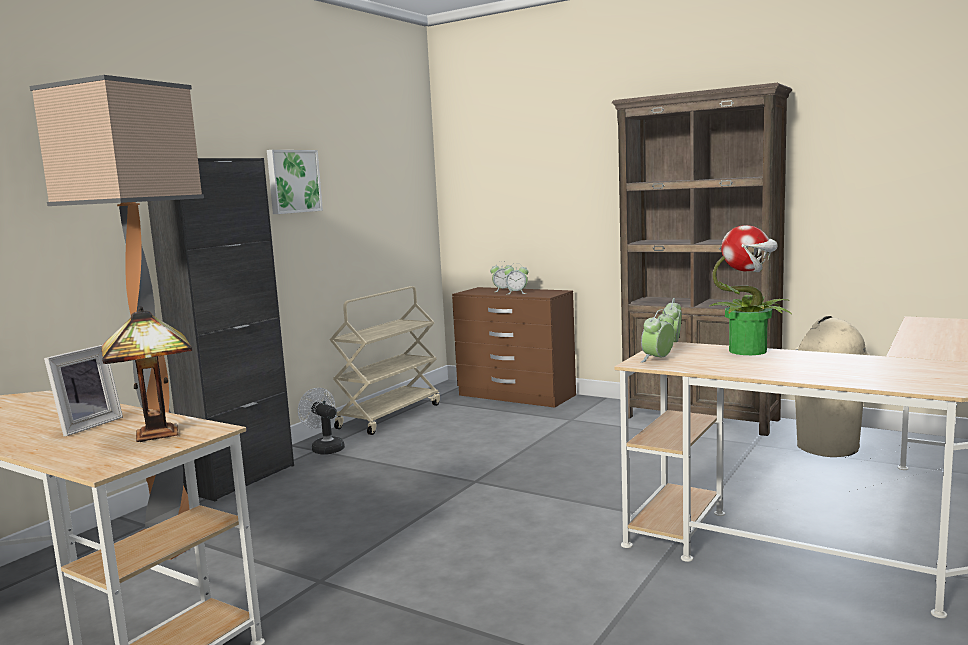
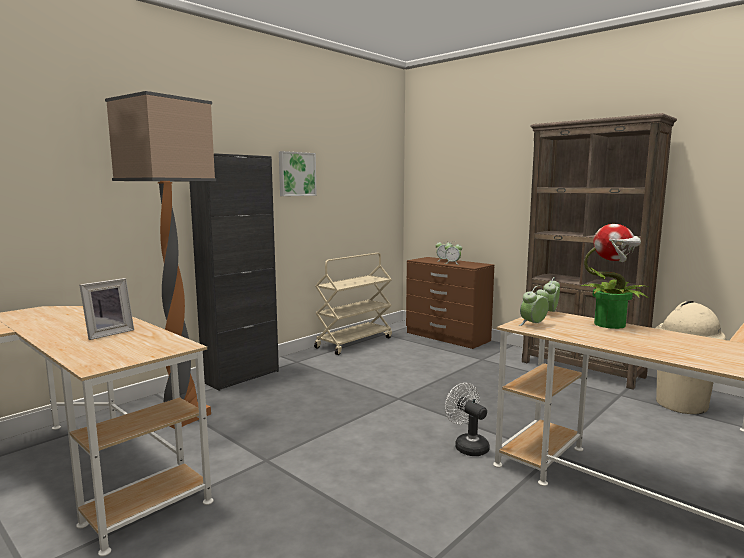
camera: 10 degrees right, 0 degrees up
(160, 434) = (148, 345): table lamp -> none
(325, 448) = (303, 361): white fan -> white fan (467, 446)

